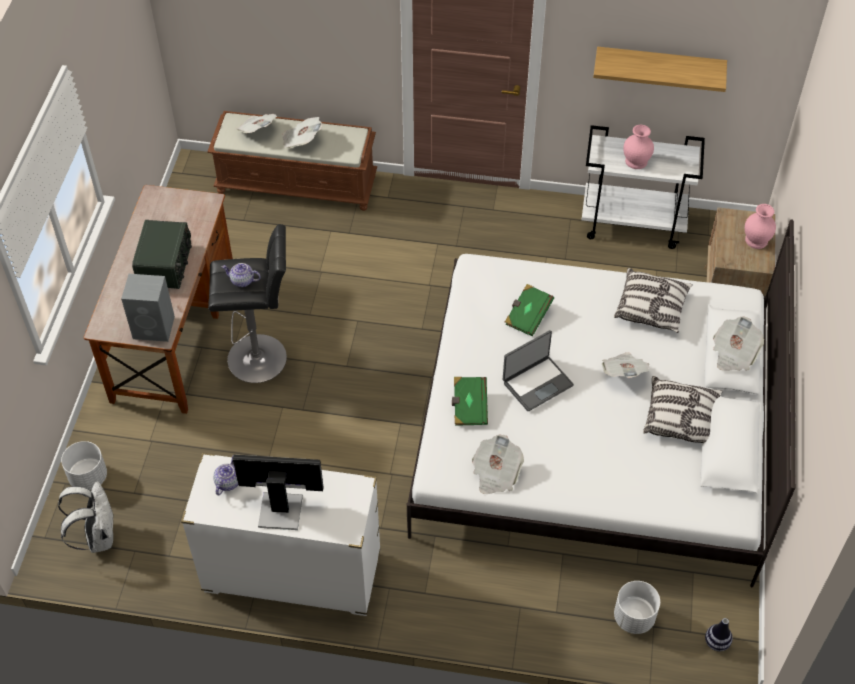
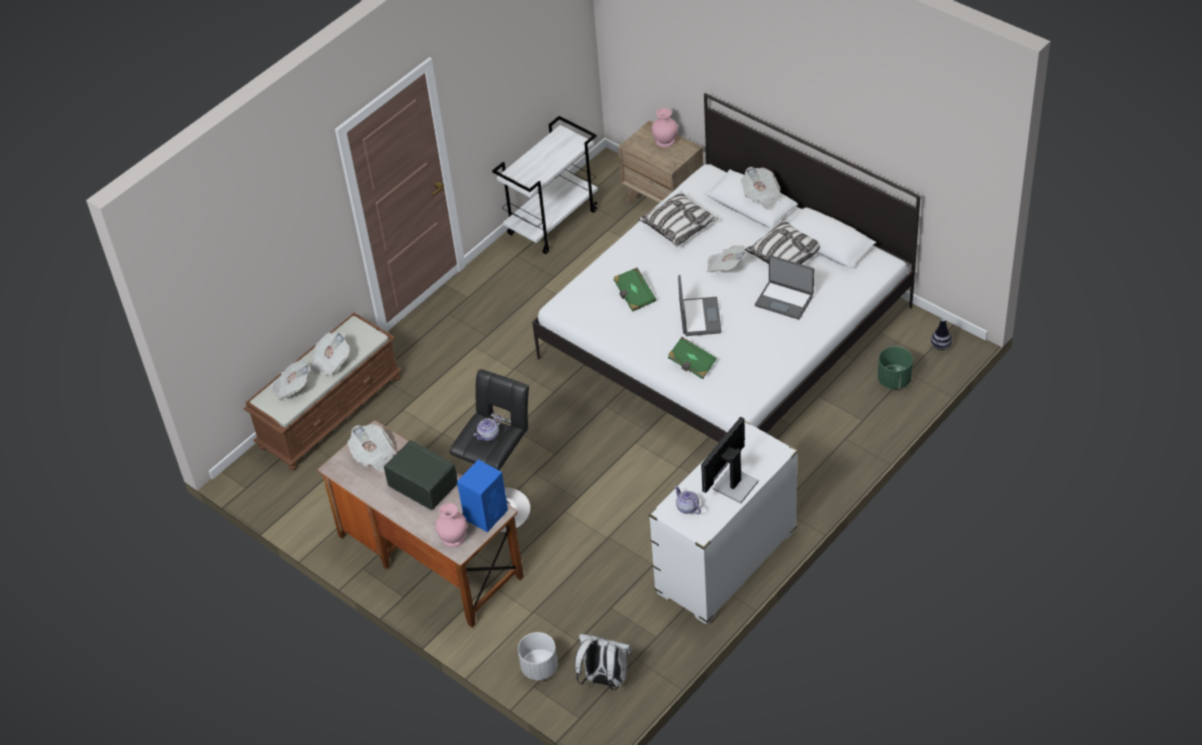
camera: 55 degrees left, 5 degrees down
(155, 327) = (486, 513): grey speaker -> blue speaker
(495, 473) = (760, 374): newspaper -> newspaper (373, 456)
(614, 447) = (784, 300): none -> laptop
(634, 618) = (894, 380): white planter -> green planter
(635, 161) = (544, 165): pink vase -> pink vase (453, 538)
(659, 66) = (515, 85): shelf -> none

